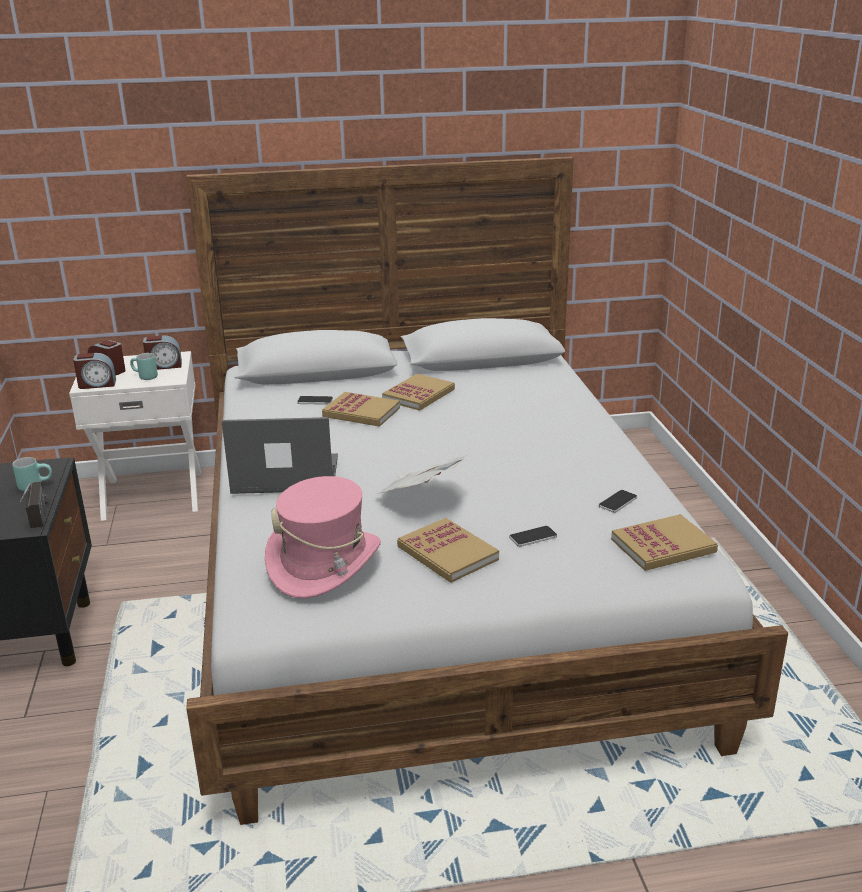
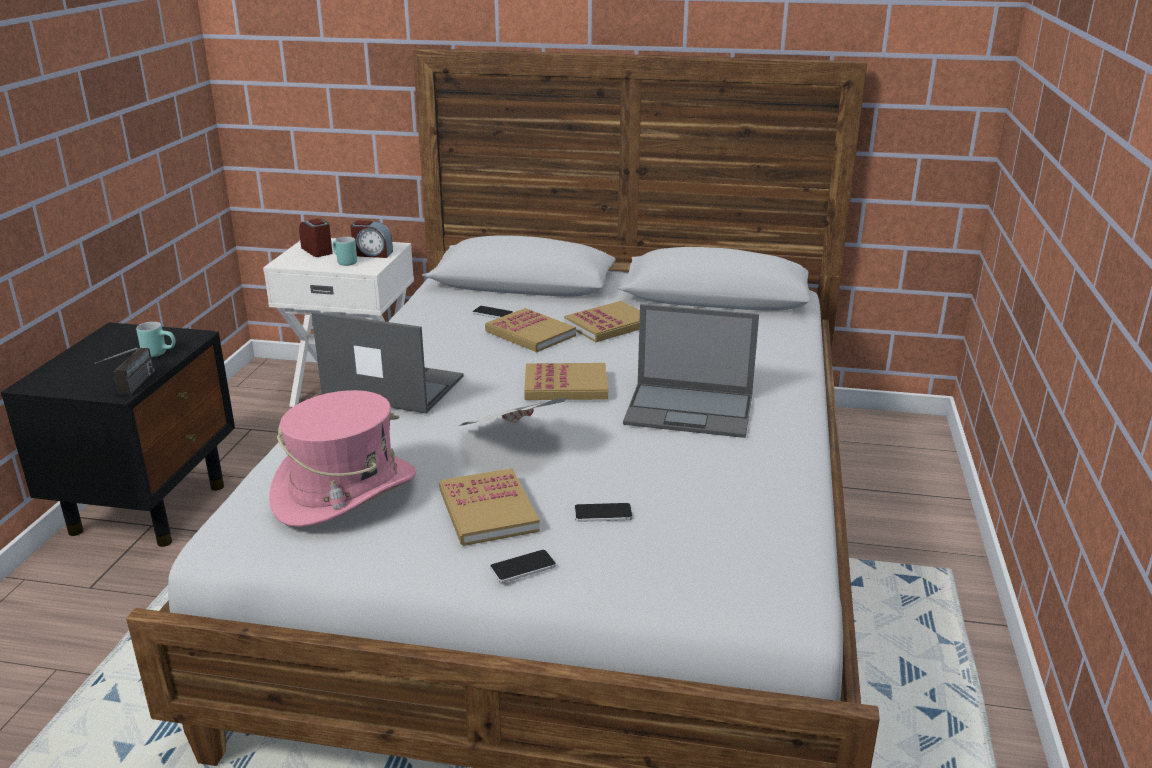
camera: 20 degrees right, 0 degrees up
(97, 384) = (294, 263): alarm clock -> none
(535, 449) = (691, 410): none -> laptop
(618, 502) = (742, 493): phone -> phone (523, 567)
(663, 546) = (755, 561): book -> book (566, 386)

